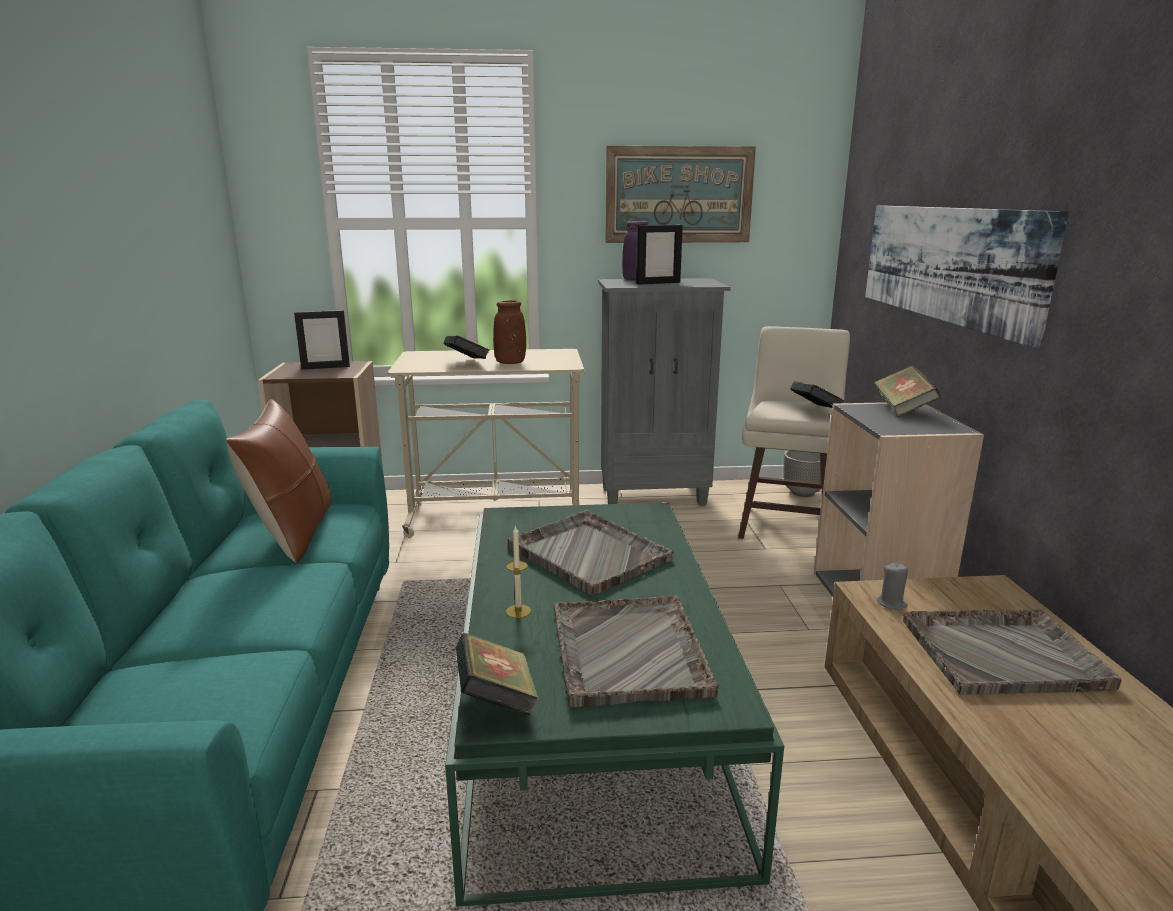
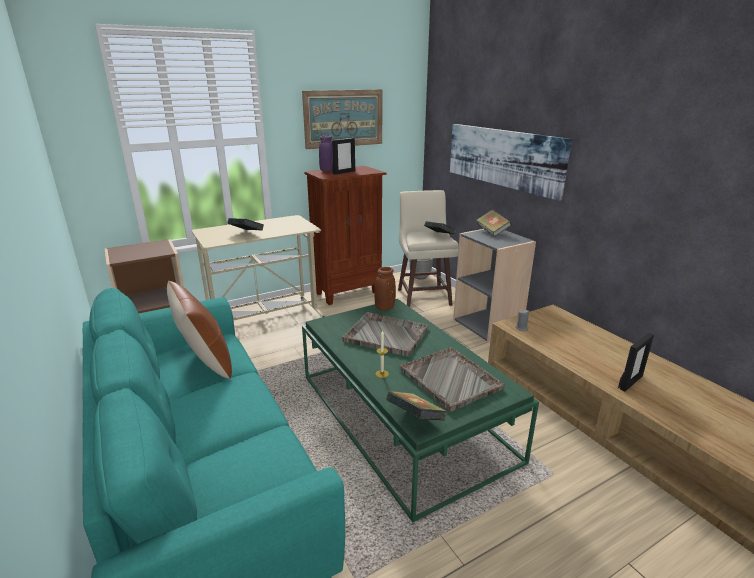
camera: 25 degrees left, 5 degrees up
(325, 367) = (143, 248): picture frame -> picture frame (630, 382)
(510, 362) = (272, 230): brown vase -> brown vase (384, 307)
(654, 497) = (348, 293): grey cabinet -> brown cabinet
(1004, 654) = (576, 340): grey tray -> none

